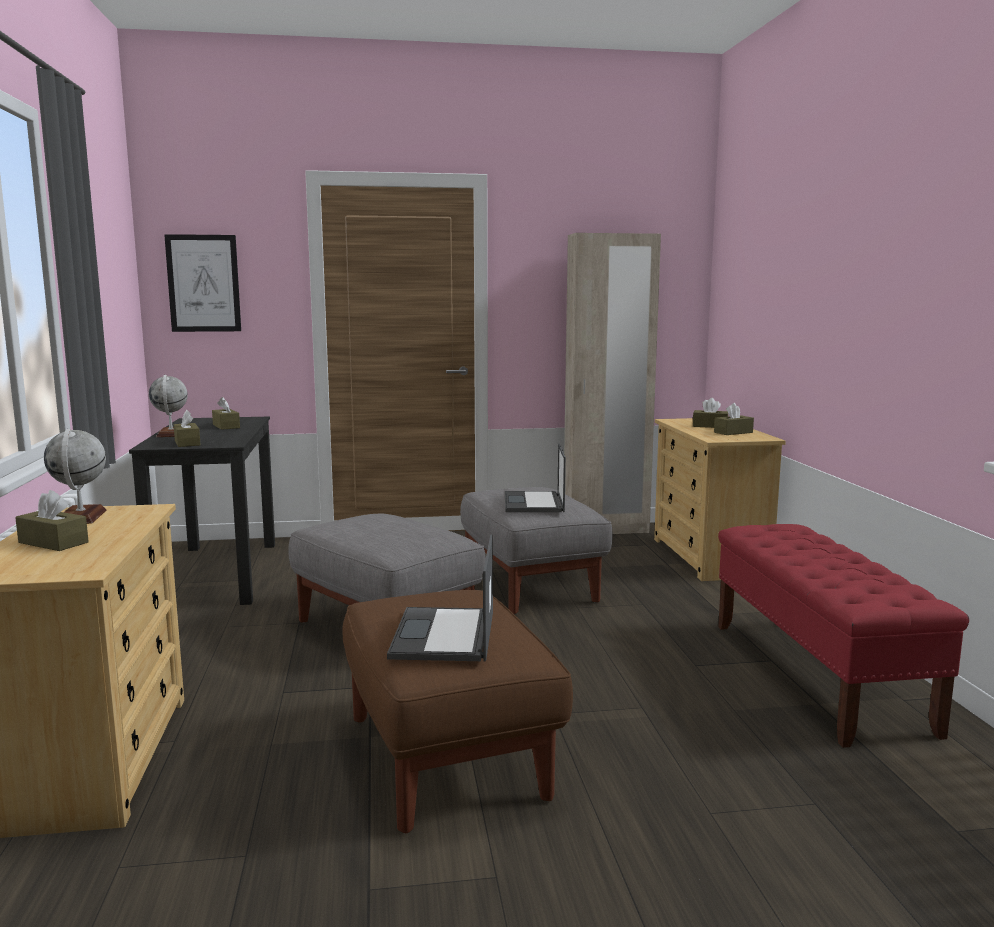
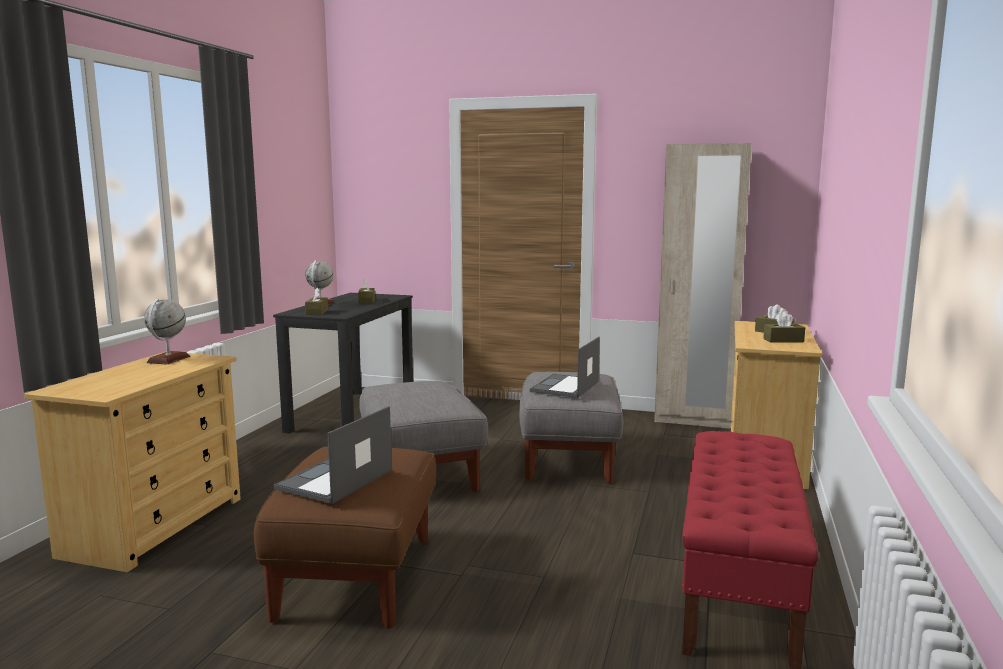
camera: 25 degrees right, 0 degrees up
(53, 542) = (125, 374): brown tissue box -> none
(203, 283) = (375, 190): picture -> none

